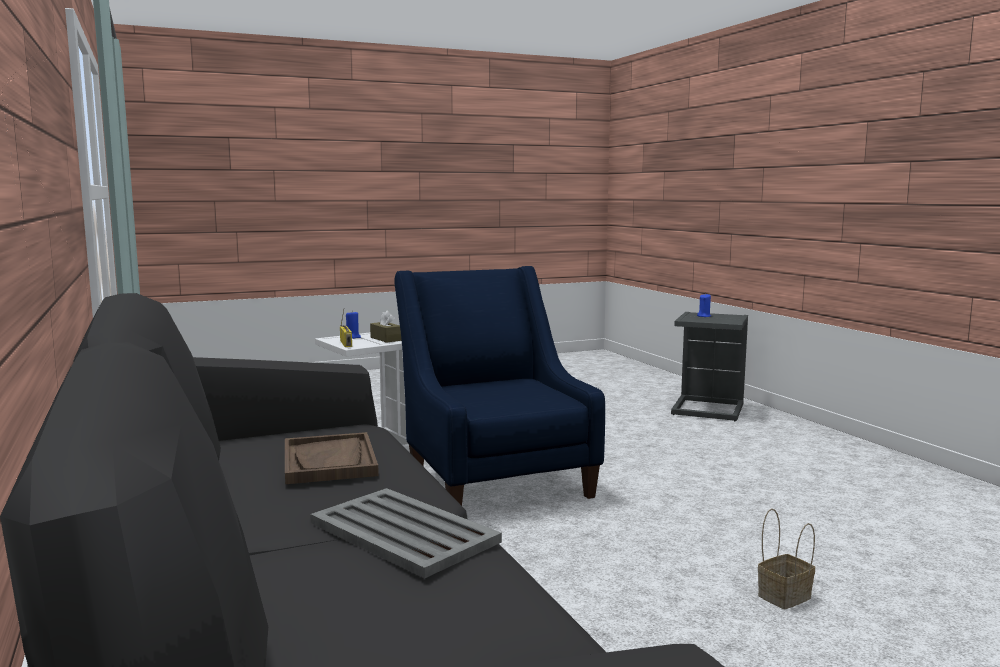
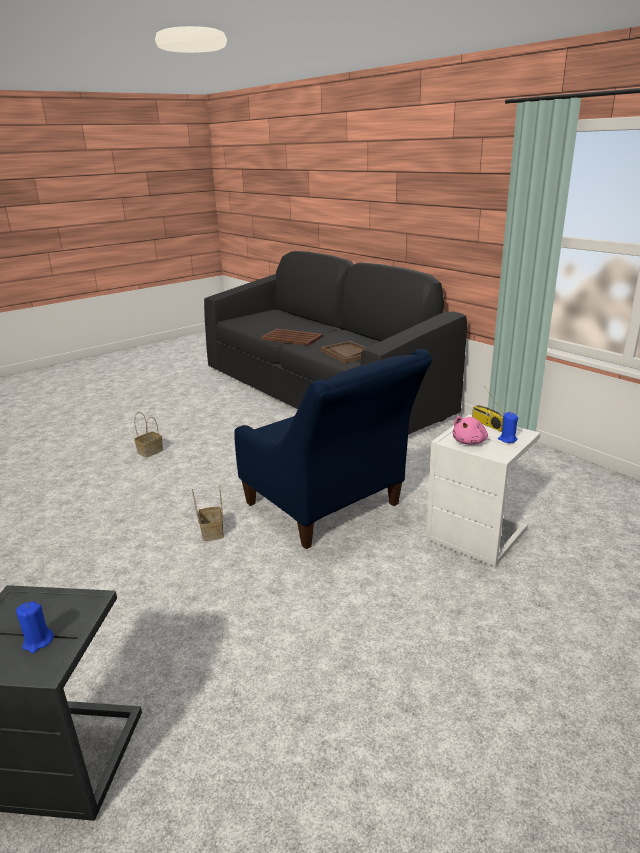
camera: 165 degrees right, 15 degrees up
(386, 339) = (470, 442): brown tissue box -> pink plush toy
(404, 533) = (291, 338): grey tray -> brown tray
(638, 479) = (211, 532): none -> basket

